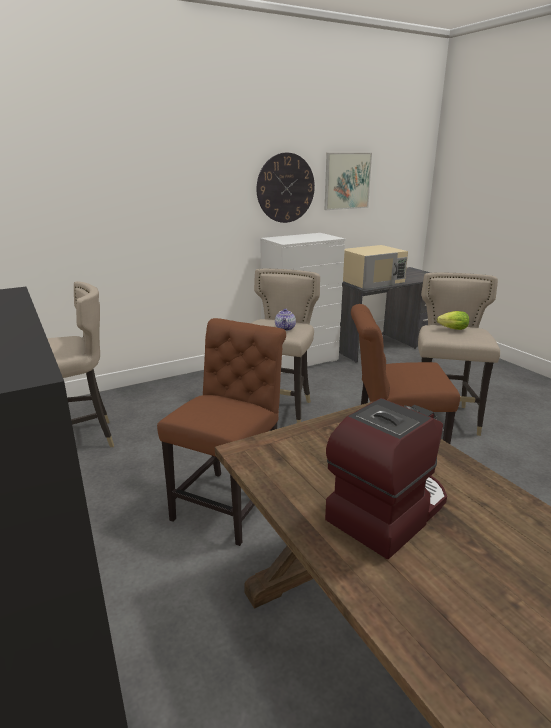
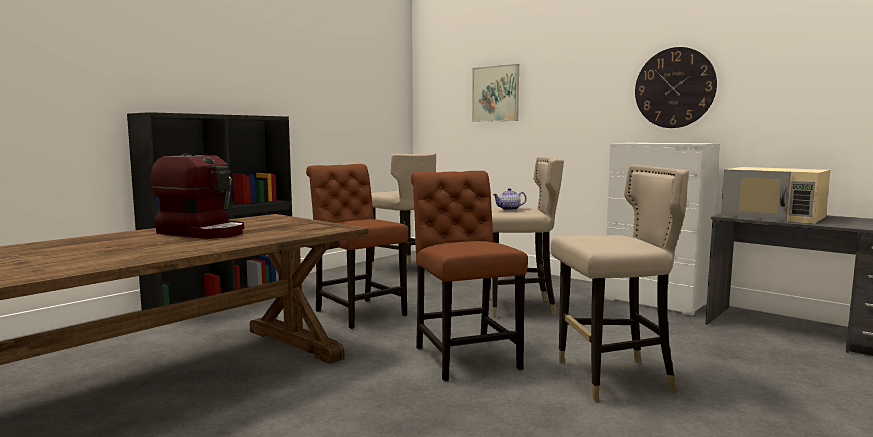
camera: 70 degrees right, 15 degrees down
(230, 502) = (358, 312): brown chair -> brown chair turned 135 degrees counterclockwise
(347, 181) = (778, 76): picture -> picture (495, 93)
(451, 329) = (614, 237): lettuce -> none

